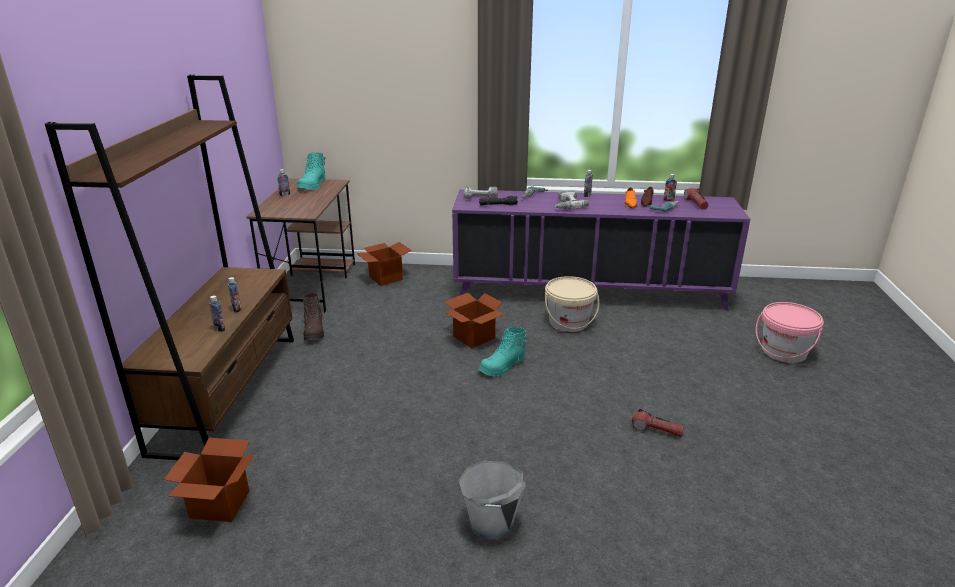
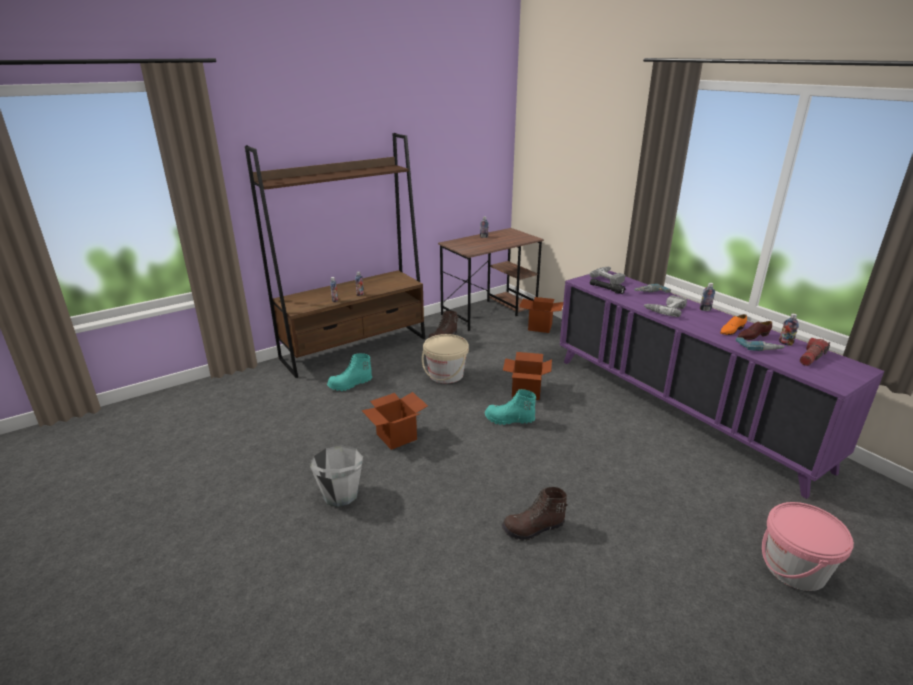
camera: 50 degrees right, 0 degrees up
(220, 504) = (267, 397): cardboard box -> cardboard box (397, 437)
(313, 186) = (512, 236): turquoise boot -> turquoise boot (350, 384)
(568, 322) = (616, 420): beige bucket -> beige bucket (446, 375)
(656, 430) = (533, 529): flashlight -> brown boot

